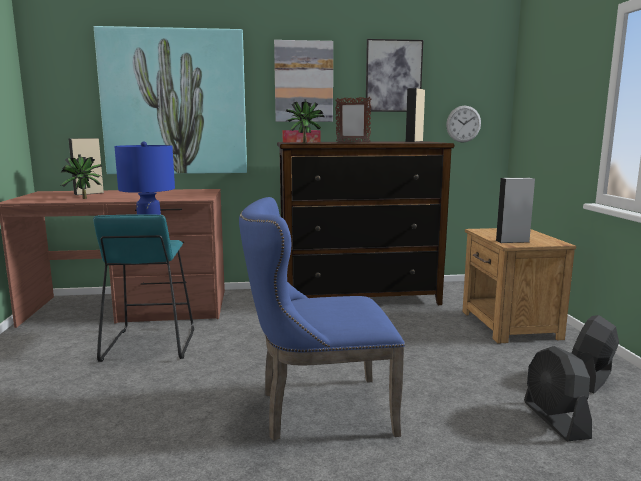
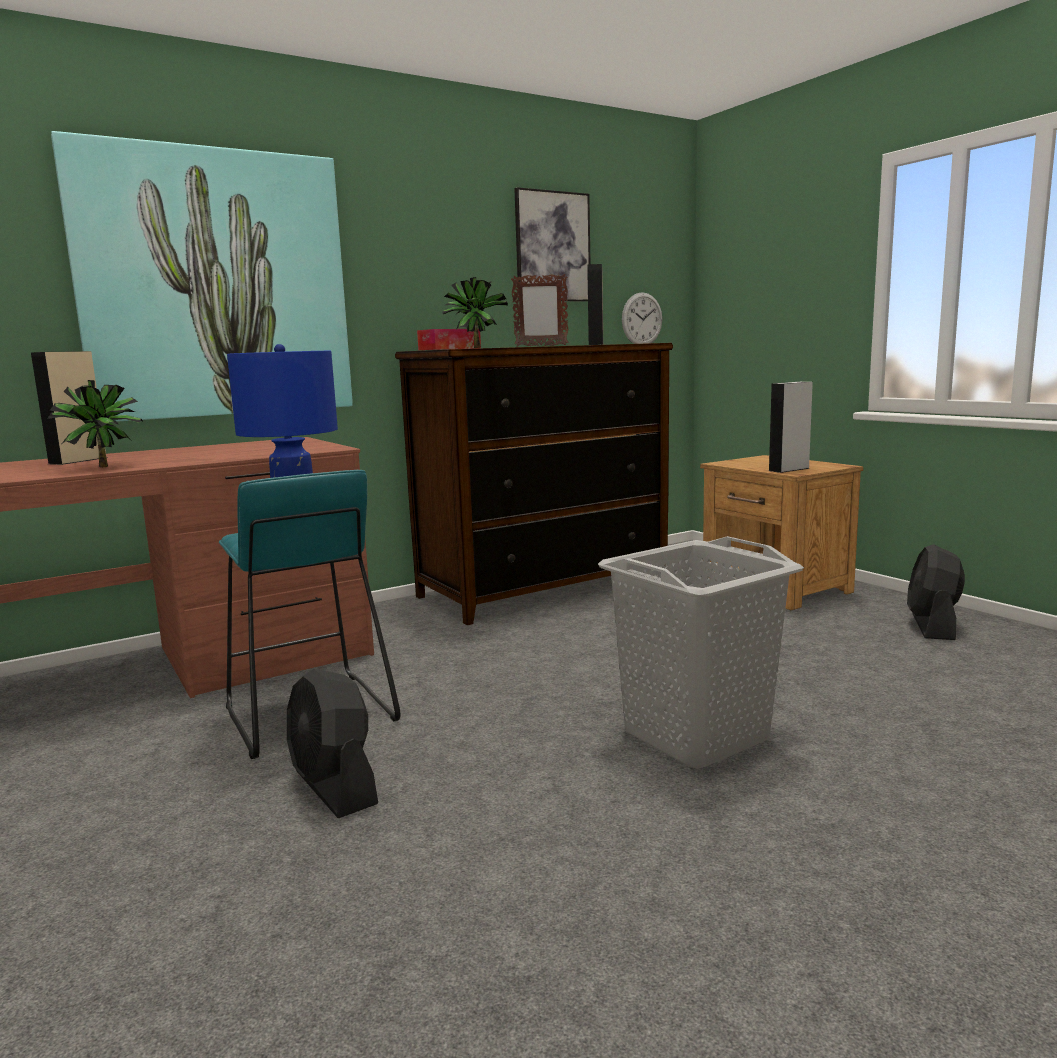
camera: 25 degrees left, 0 degrees up
(303, 82) = (428, 252): picture -> none
(317, 411) = (694, 735): blue chair -> grey laundry basket
(555, 420) = (956, 675): black fan -> black fan (334, 787)

